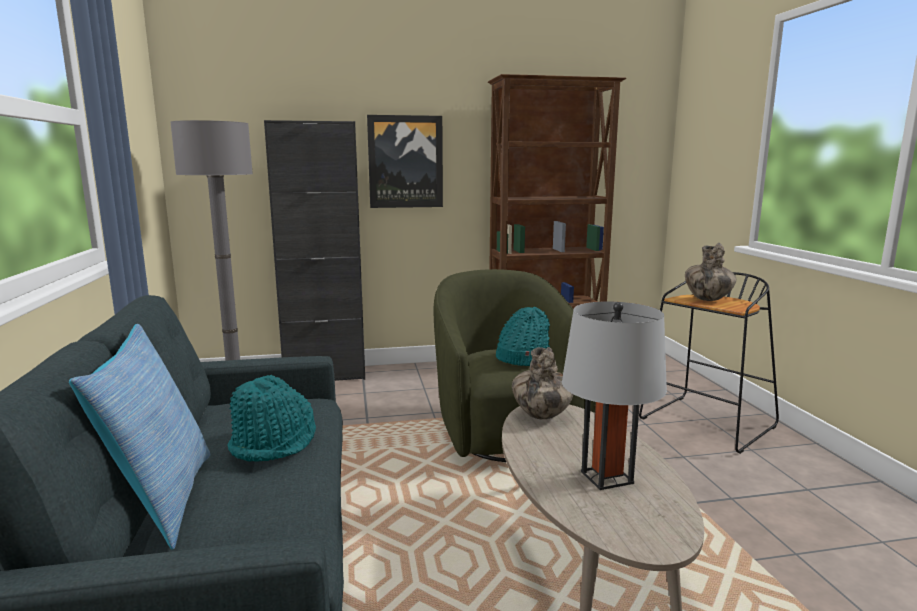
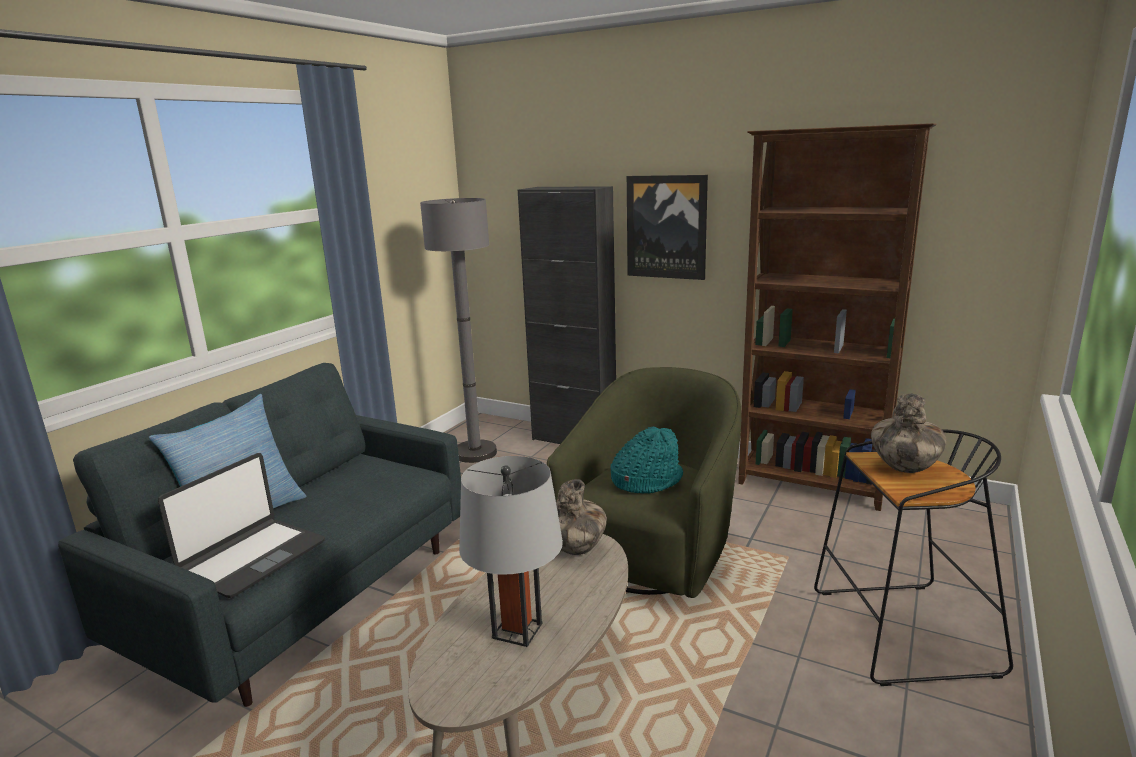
camera: 40 degrees right, 5 degrees up
(255, 524) = (252, 558): none -> laptop
(274, 443) = (346, 502): turquoise hat -> none

